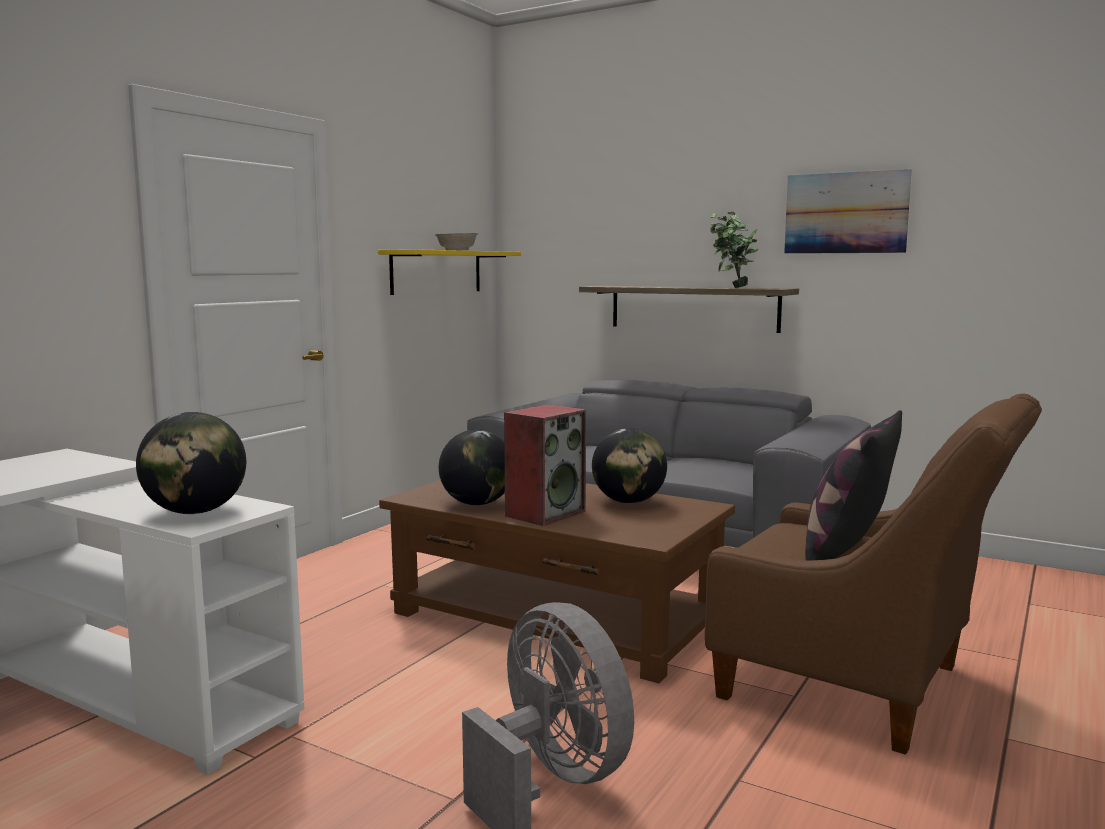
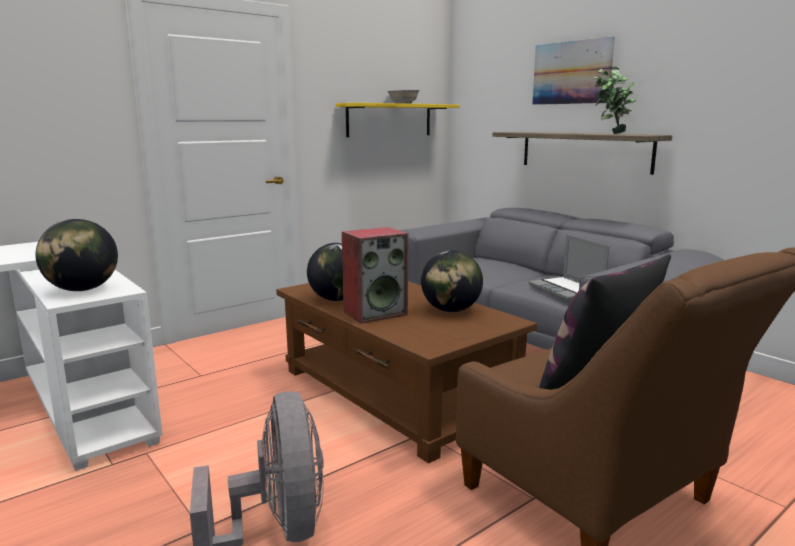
camera: 20 degrees right, 5 degrees up
(721, 471) = (567, 290): none -> laptop
(845, 213) = (719, 65): picture -> picture (571, 72)

